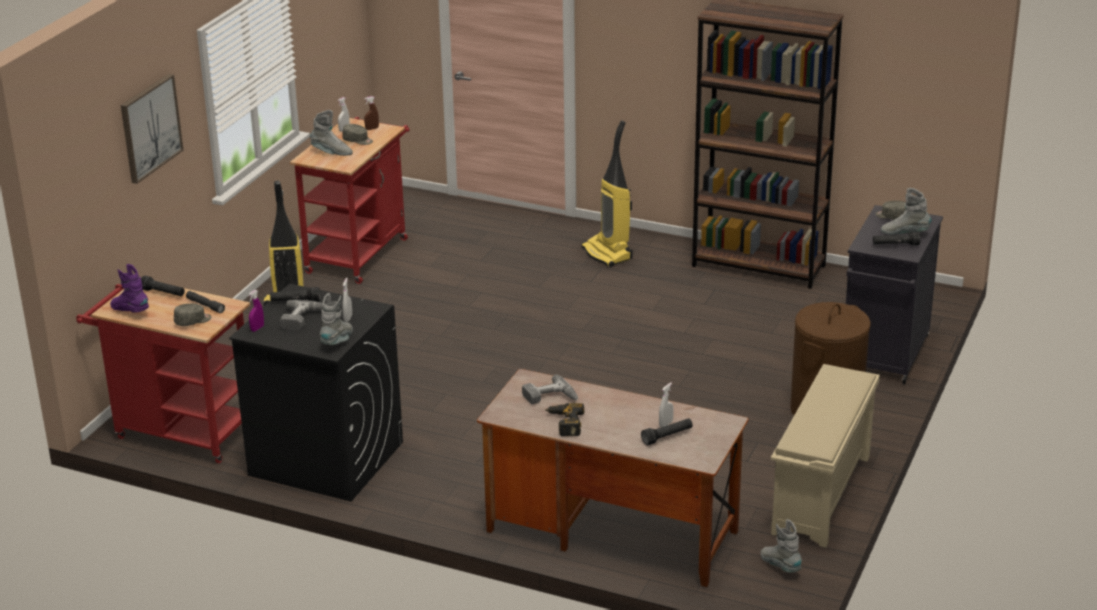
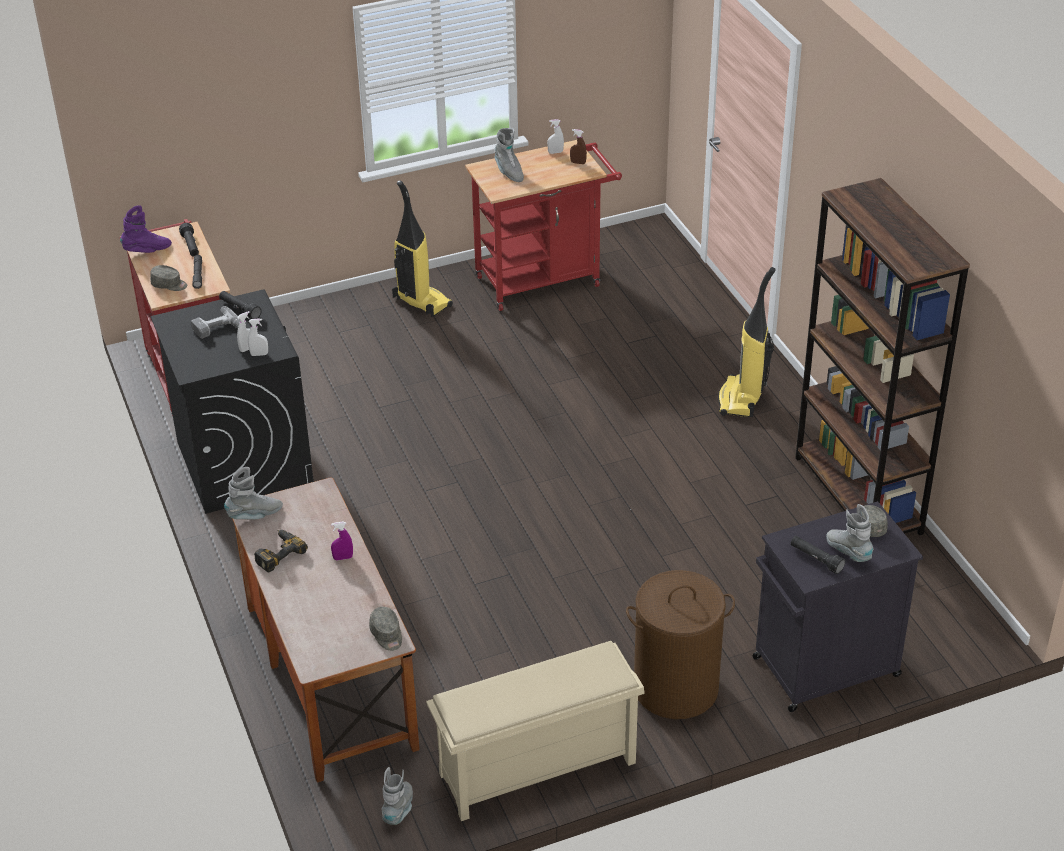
camera: 45 degrees right, 10 degrees up
(130, 311) = (147, 250): purple boot -> purple boot turned 75 degrees clockwise
(150, 128) = (260, 87): picture -> none
(257, 328) = (178, 319): purple spray bottle -> purple spray bottle (343, 558)
(338, 341) = (208, 367): grey boot -> grey boot (255, 515)
(358, 140) = (547, 170): grey cap -> grey cap (387, 635)
(550, 398) = (307, 521): power drill -> none
(666, 424) = (345, 608): white spray bottle -> white spray bottle (259, 354)
(667, 437) = (326, 622): black flashlight -> none

